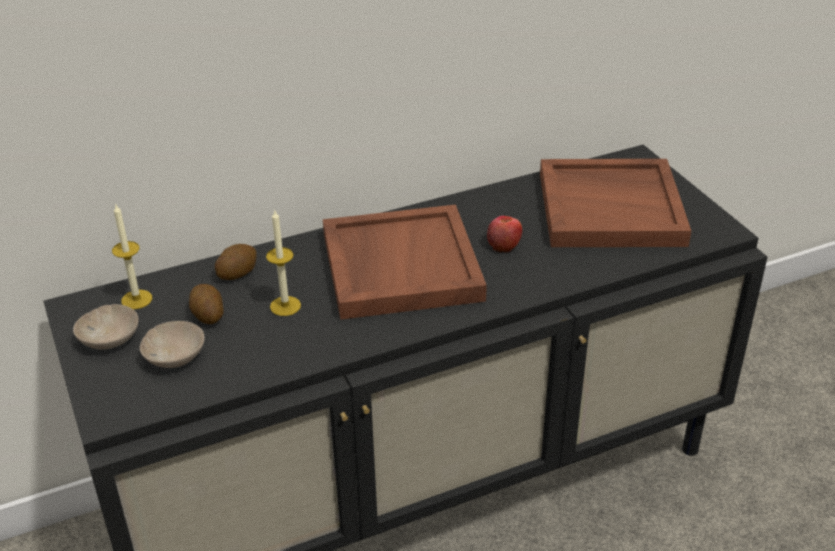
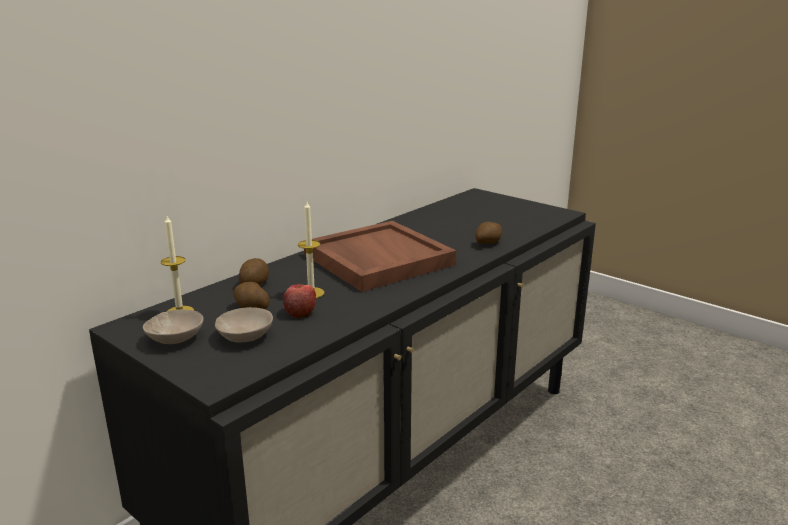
camera: 25 degrees left, 15 degrees down
(504, 245) = (438, 239): apple -> apple (300, 312)
(561, 269) = (488, 243): none -> potato
(611, 208) = (487, 214): brown tray -> none

